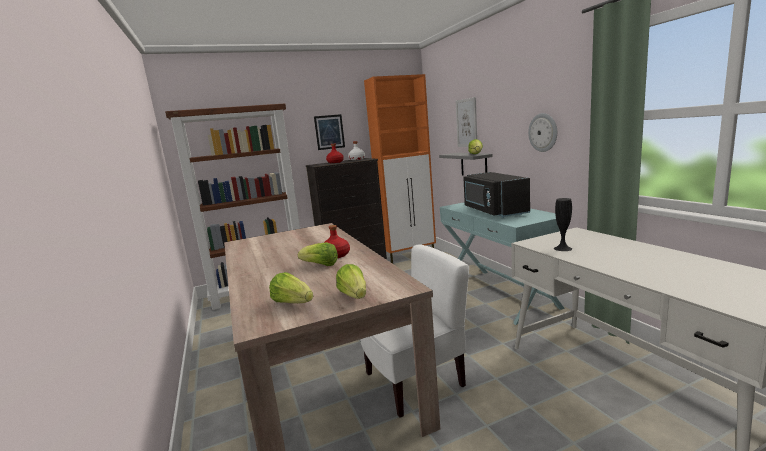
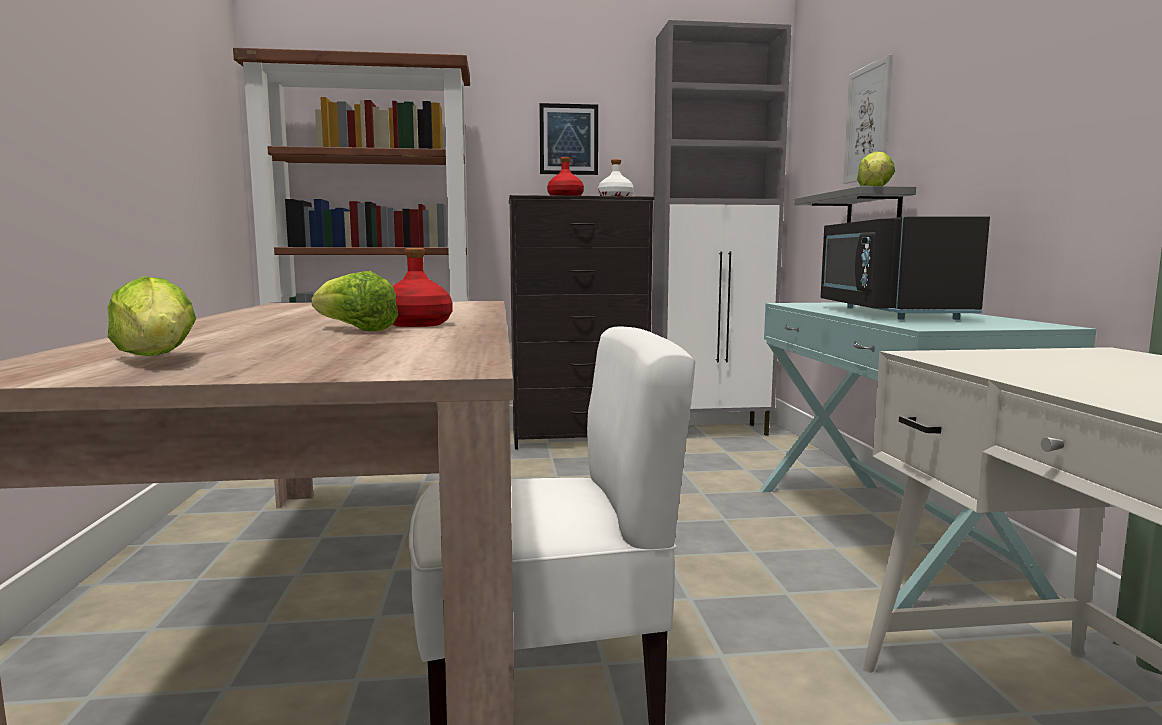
camera: 15 degrees right, 5 degrees down
(354, 295) = (306, 365): lettuce -> none
(409, 256) = (711, 431): orange cabinet -> grey cabinet
(543, 132) = (1048, 103): wall clock -> none
(562, 248) = (1032, 369): black vase -> none

